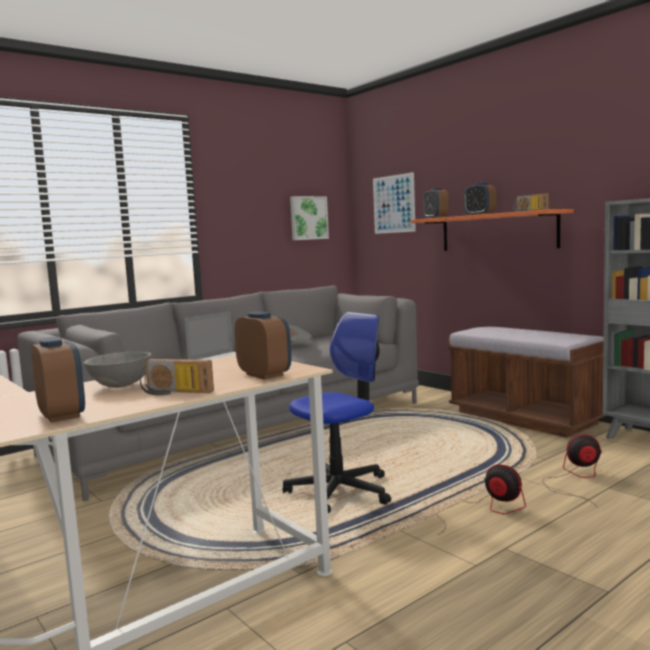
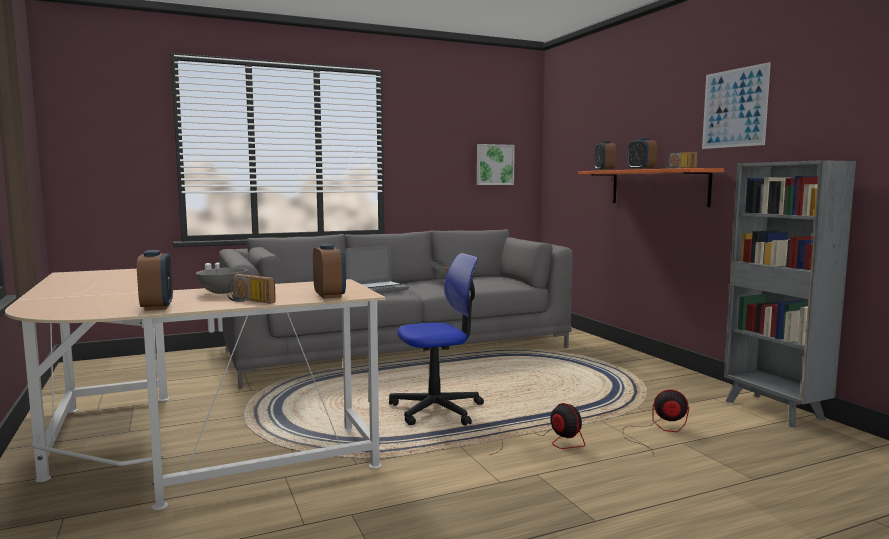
camera: 15 degrees right, 0 degrees up
(393, 204) = (575, 154): picture -> picture (734, 108)
(525, 418) = (661, 373): brown bench -> none

